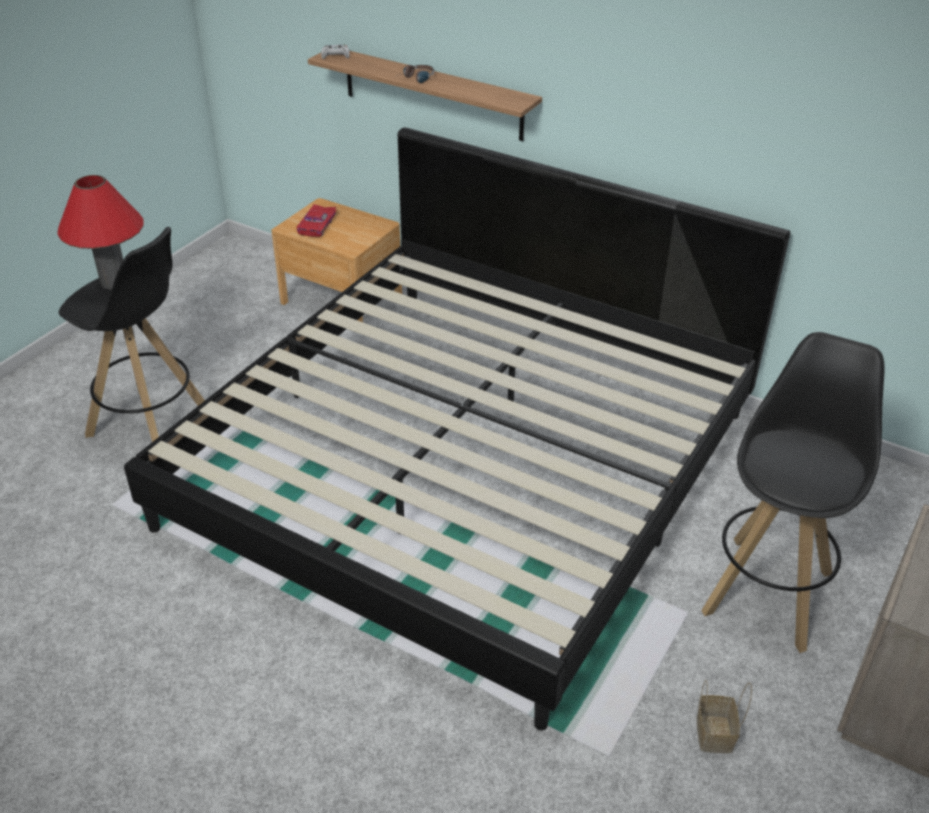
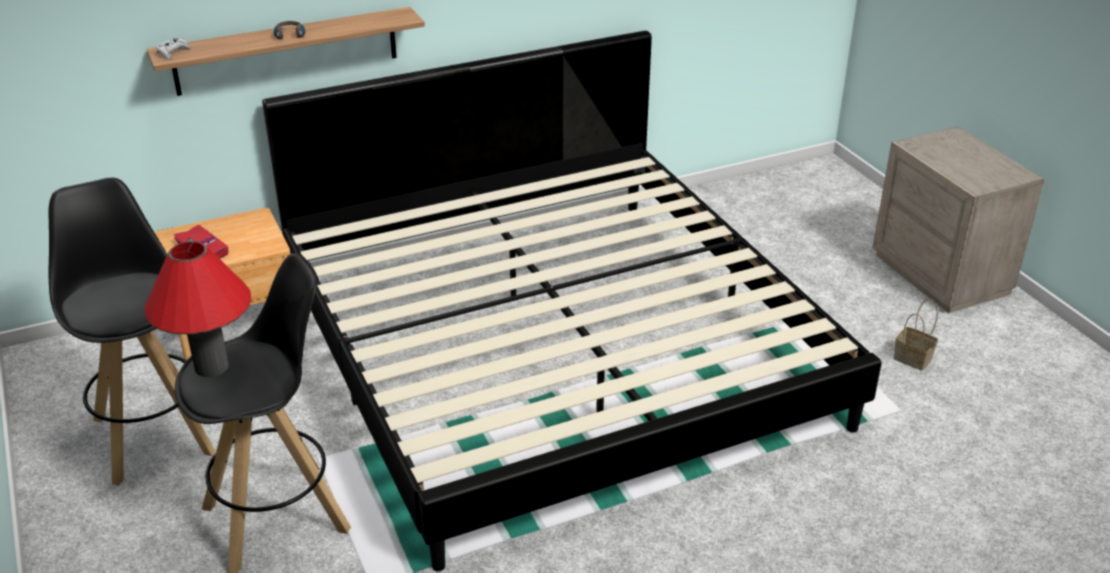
camera: 55 degrees left, 5 degrees down
(769, 590) = (810, 278): black stool -> black stool (153, 434)

